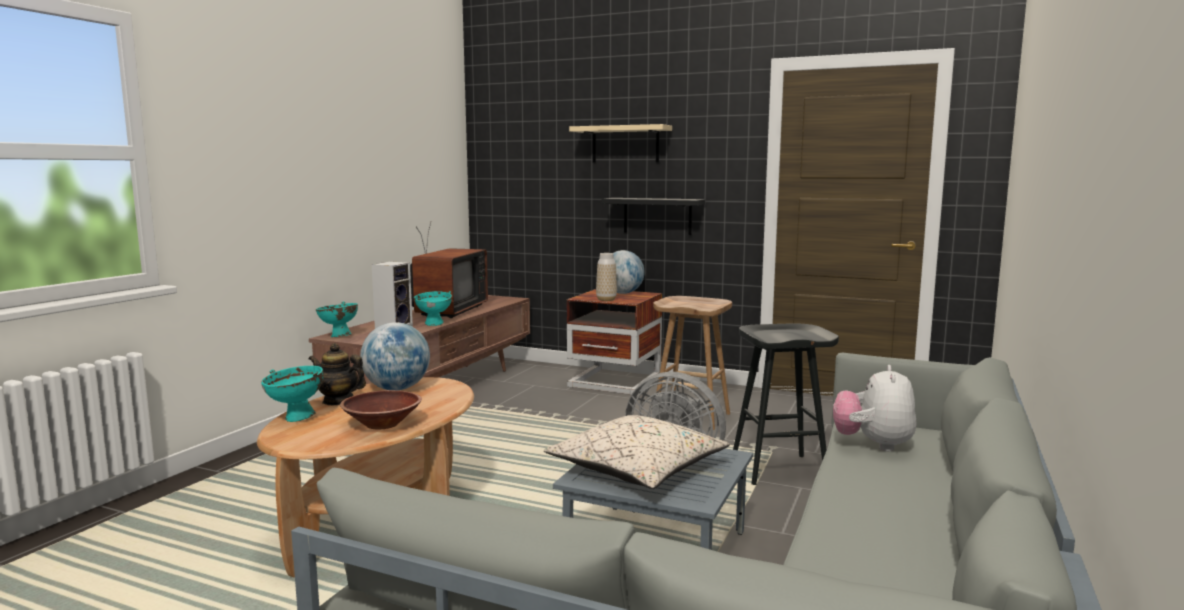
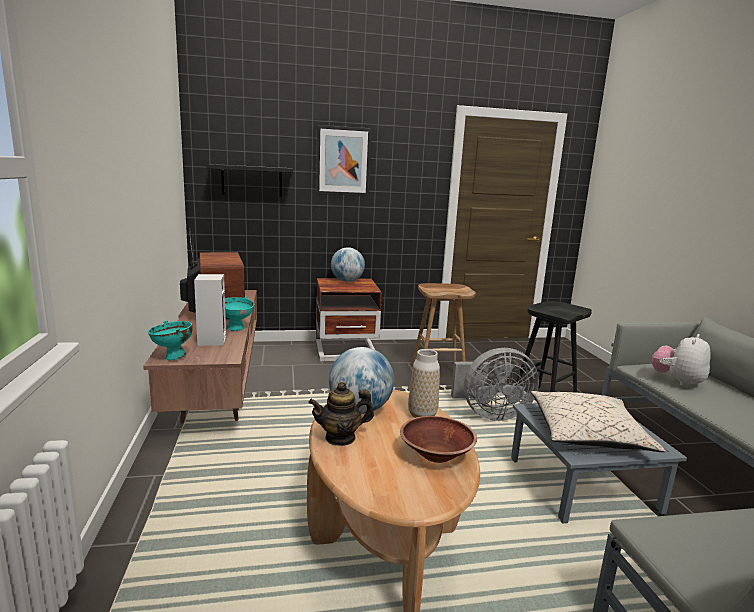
camera: 35 degrees left, 5 degrees up
(296, 419) = (352, 472): turquoise bowl -> none
(606, 299) = (351, 289): vase -> vase (422, 415)
(625, 144) = (343, 161): beige shelf -> picture
(657, 216) = (368, 219): black shelf -> black shelf (252, 181)
(873, 445) = (677, 382): plush toy -> plush toy turned 60 degrees clockwise

